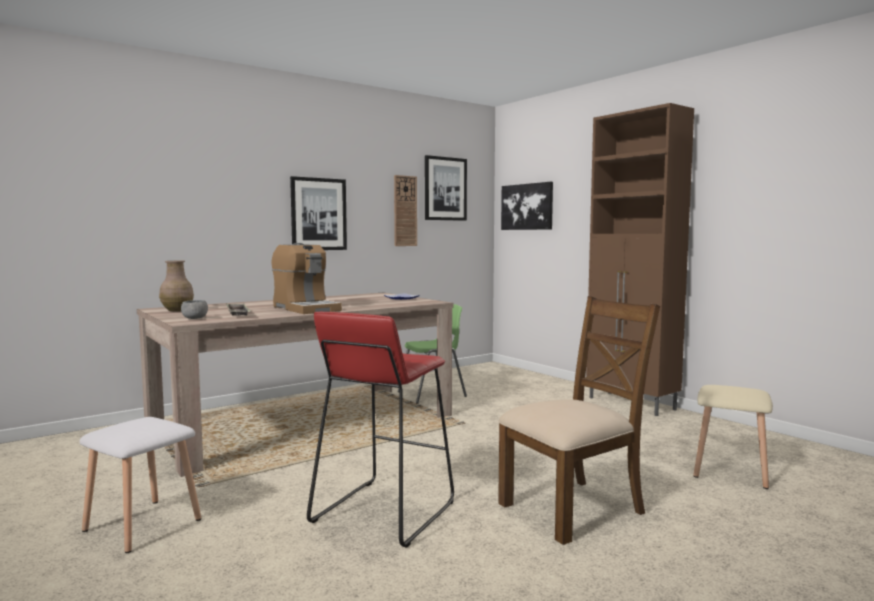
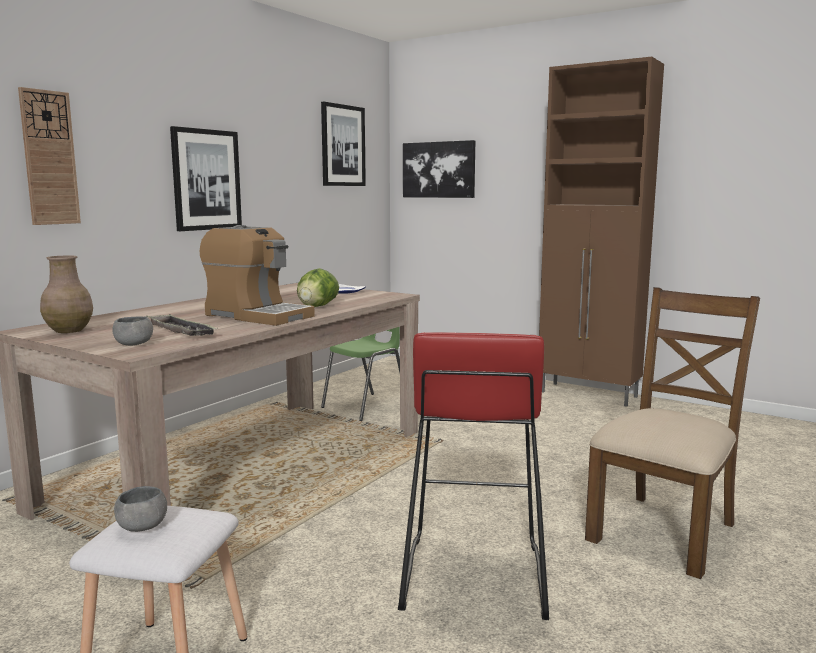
camera: 20 degrees left, 5 degrees up
(128, 425) = (142, 527): none -> grey bowl
(358, 306) = (317, 306): none -> lettuce
(405, 211) = (302, 174): wall clock -> wall clock (49, 158)
(731, 471) = (756, 462): beige stool -> none

